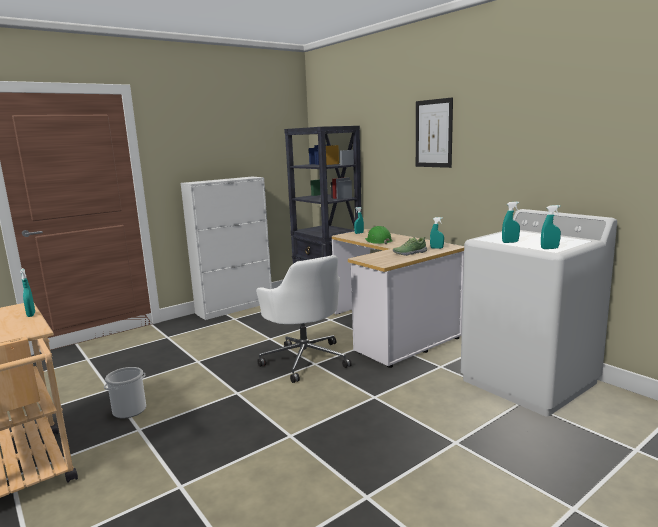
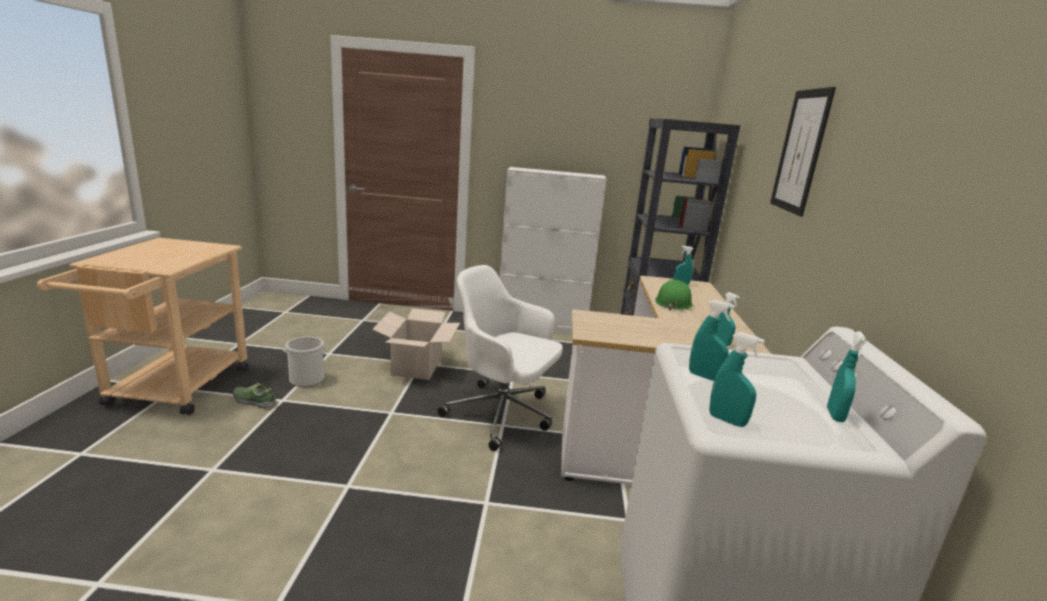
camera: 40 degrees right, 5 degrees up
(31, 315) = (203, 256): turquoise spray bottle -> turquoise spray bottle (835, 415)
(198, 364) = (416, 366): none -> cardboard box
(305, 359) = (502, 414): white office chair -> white office chair turned 105 degrees clockwise
(409, 253) = (662, 334): shoe -> shoe (254, 401)

